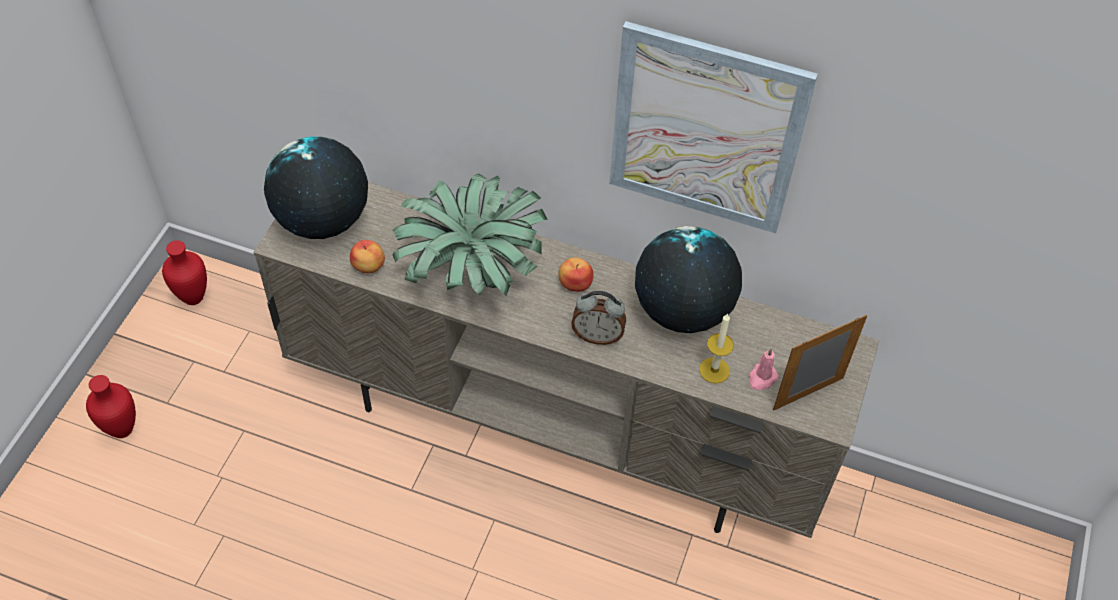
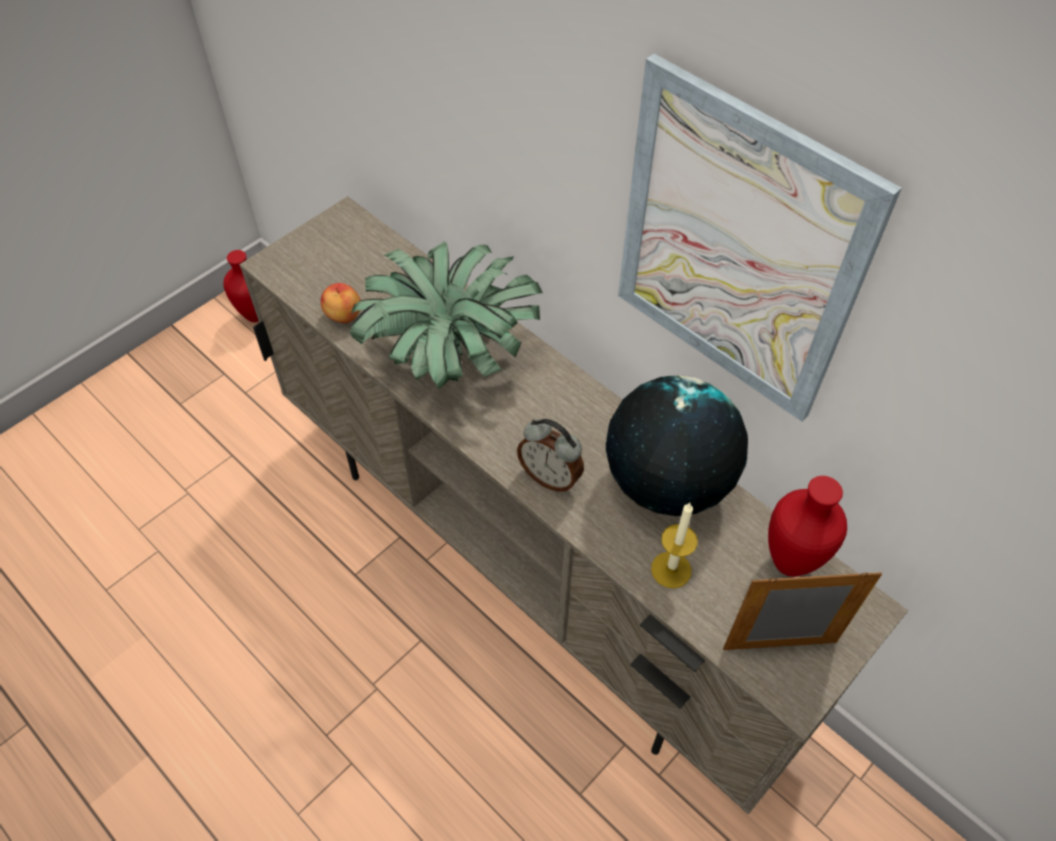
camera: 25 degrees right, 0 degrees up
(121, 430) = (126, 415): red vase -> red vase (787, 563)
(322, 220) = (325, 254): globe -> none
(575, 283) = (556, 408): apple -> none
(762, 378) = (727, 602): pink candle -> none

